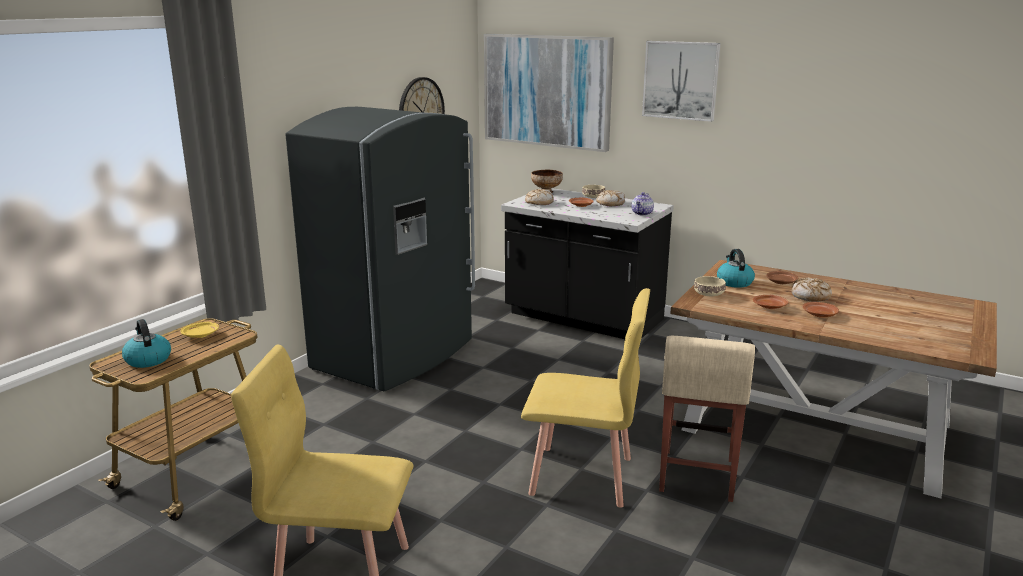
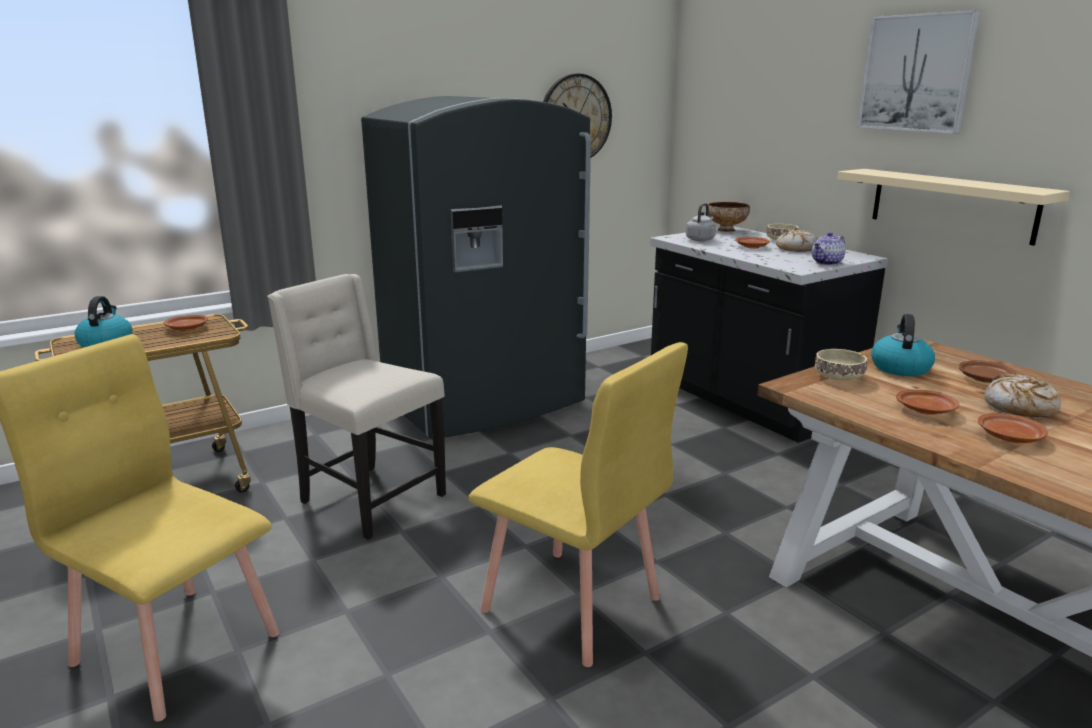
camera: 25 degrees right, 0 degrees up
(201, 335) = (188, 329): yellow plate -> brown plate
(377, 445) = (369, 499): none -> beige chair
(539, 202) = (700, 239): bread -> grey kettle
(547, 91) = (746, 97): picture -> none
(696, 475) = (739, 652): beige stool -> none
(713, 167) = (951, 205): none -> beige shelf

